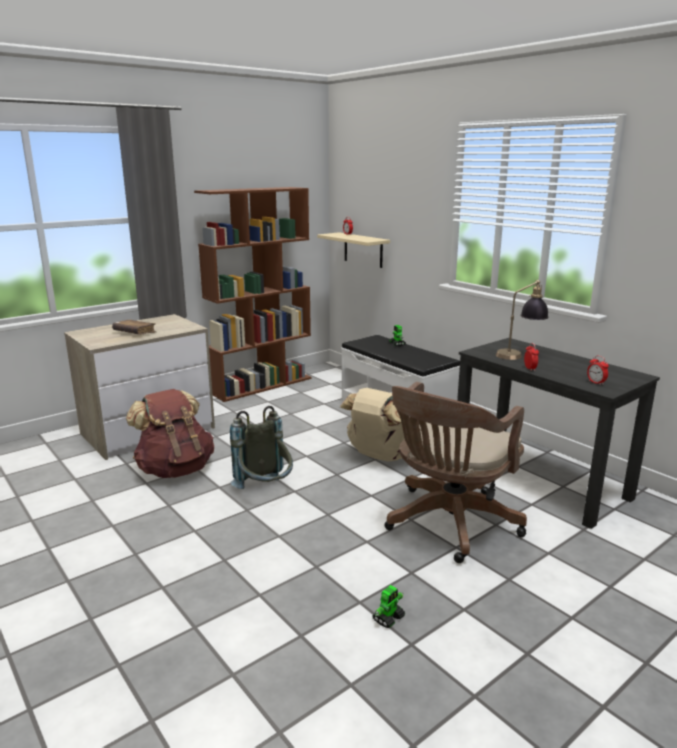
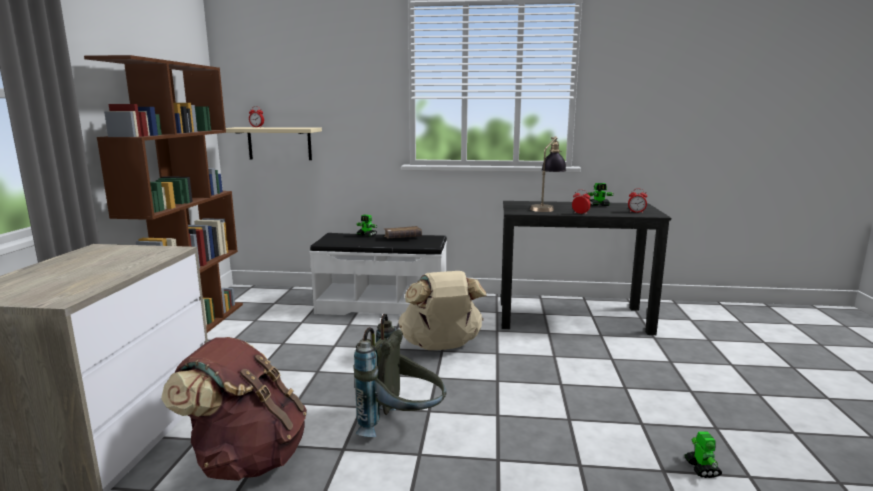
camera: 45 degrees left, 5 degrees down
(134, 332) = (89, 273): brown book -> brown book (402, 238)
(448, 524) = (589, 374): brown office chair -> none
(585, 365) = (599, 205): none -> toy robot

